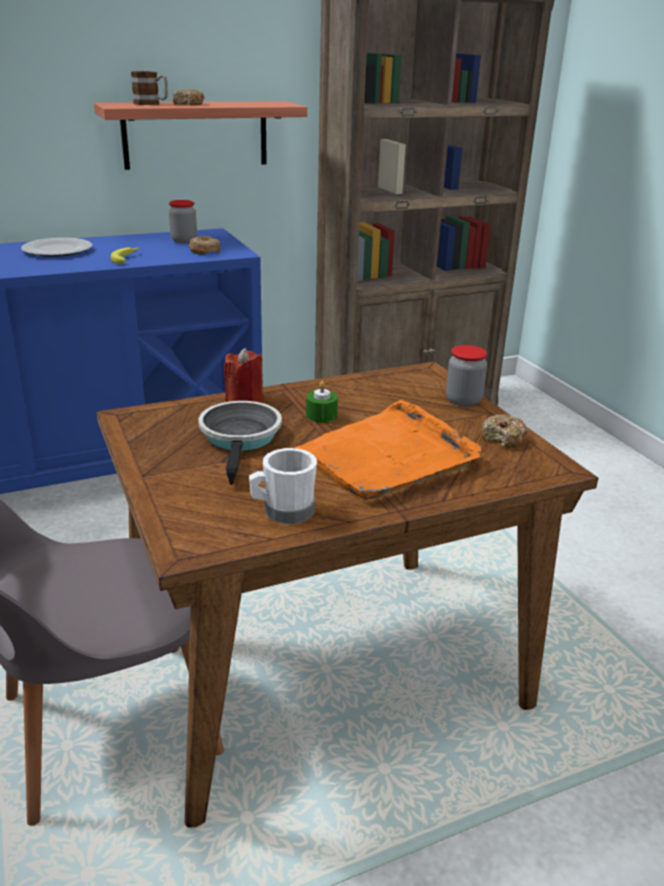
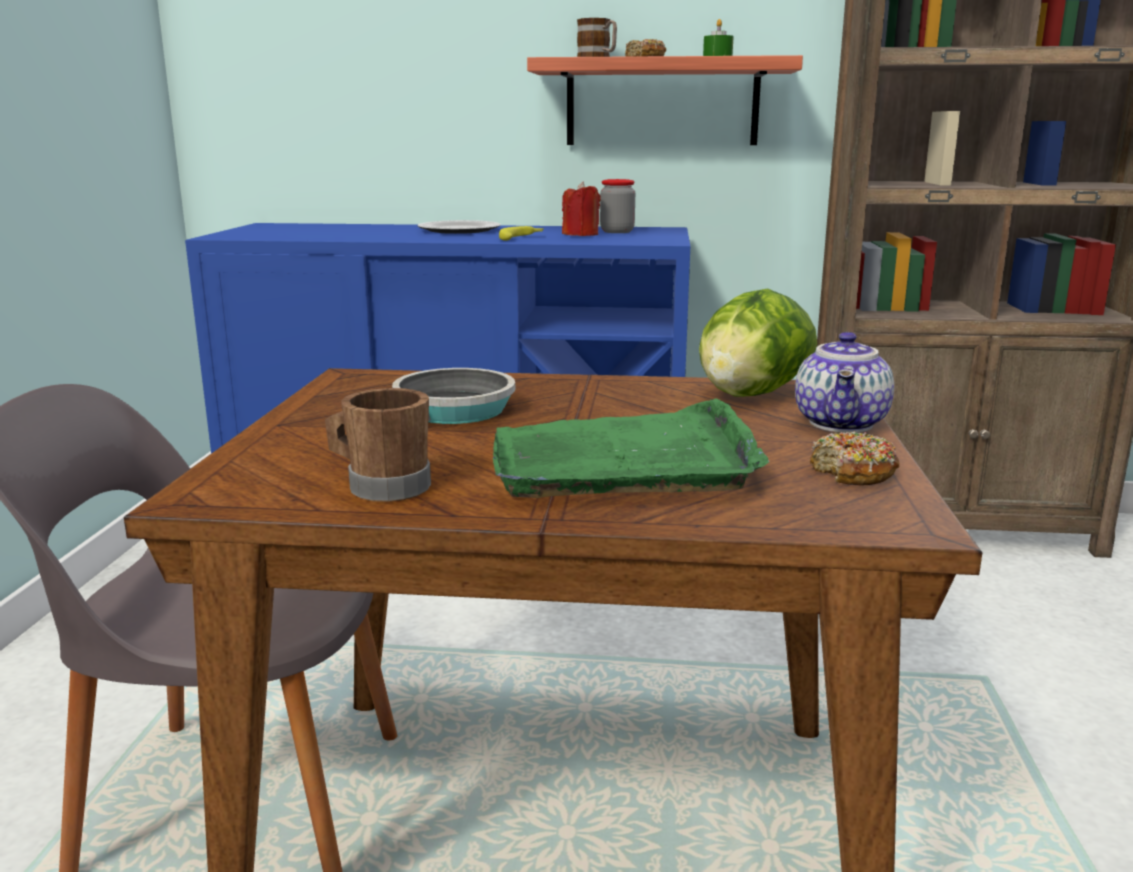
camera: 30 degrees right, 10 degrees down
(204, 251) = (626, 238): donut -> none
(245, 399) = (515, 381): red candle -> red candle (581, 235)
(283, 511) = (381, 486): white mug -> brown mug
(321, 415) = (593, 408): green candle -> green candle (717, 57)
(388, 456) = (624, 460): orange tray -> green tray
(394, 385) = (751, 395): none -> lettuce
(463, 400) = (843, 424): jar -> teapot

